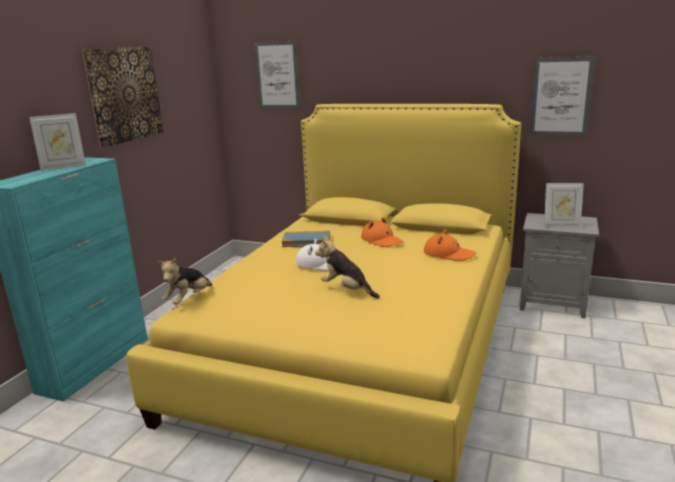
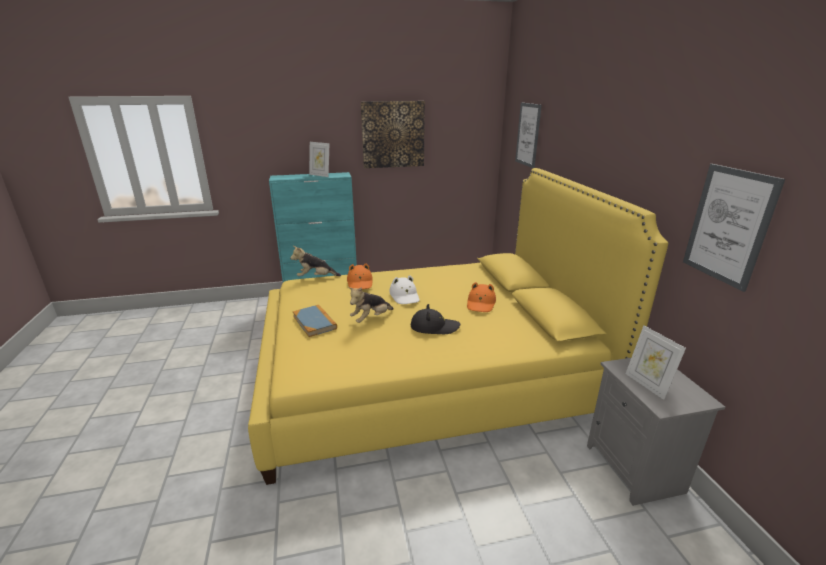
camera: 55 degrees right, 5 degrees up
(306, 241) = (442, 278): book -> book (314, 322)
(346, 290) = (371, 319): plush toy -> plush toy turned 135 degrees counterclockwise
(401, 267) = (434, 327): none -> black hat
(448, 254) = (488, 340): orange hat -> orange hat (360, 282)

